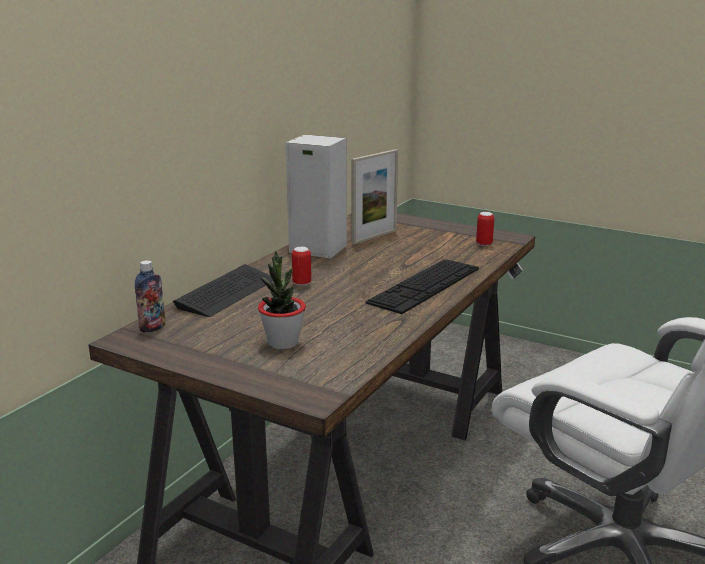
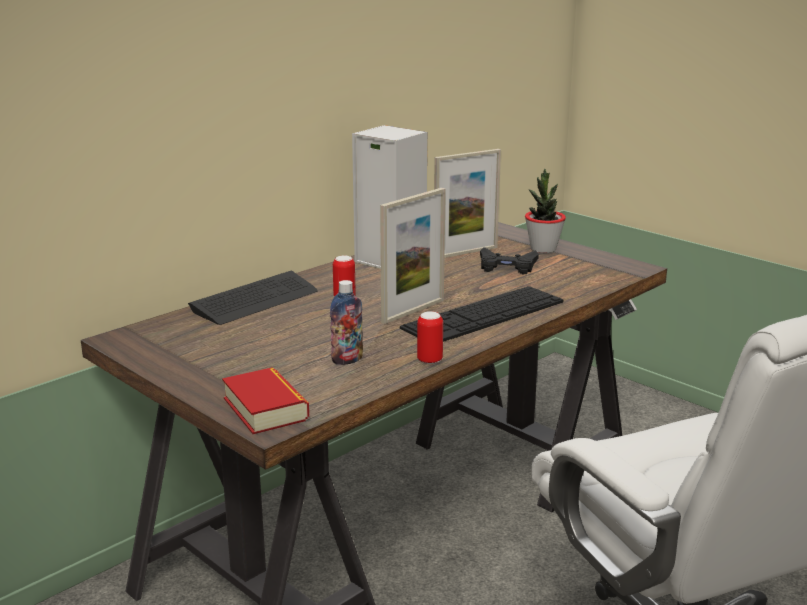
camera: 15 degrees right, 0 degrees up
(152, 328) = (154, 330): bottle -> bottle (347, 360)
(283, 343) = (277, 362): potted plant -> potted plant (543, 249)
(301, 384) = (265, 409): none -> book
(366, 288) = (413, 311): none -> picture frame
(415, 245) = (507, 266): none -> black game controller
(484, 244) = (593, 273): can -> can (429, 360)

